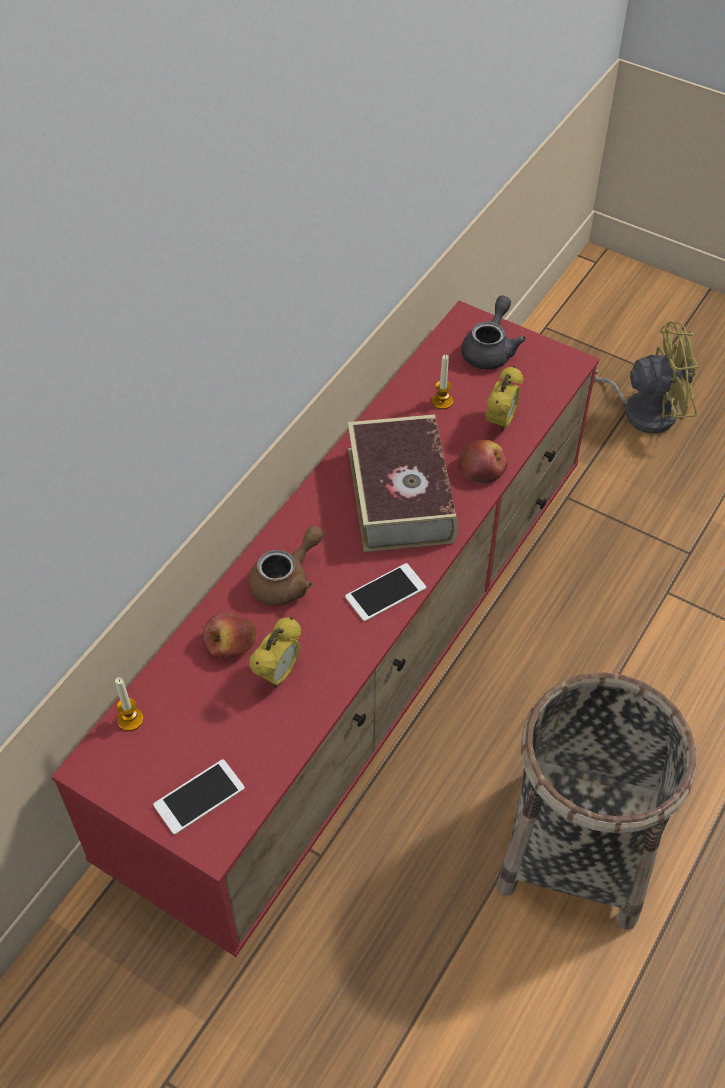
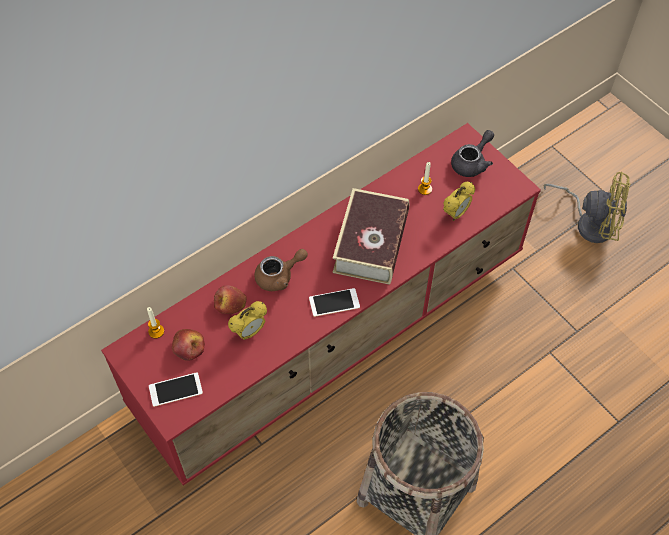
camera: 20 degrees right, 5 degrees up
(482, 468) = (429, 241): apple -> apple (189, 347)

